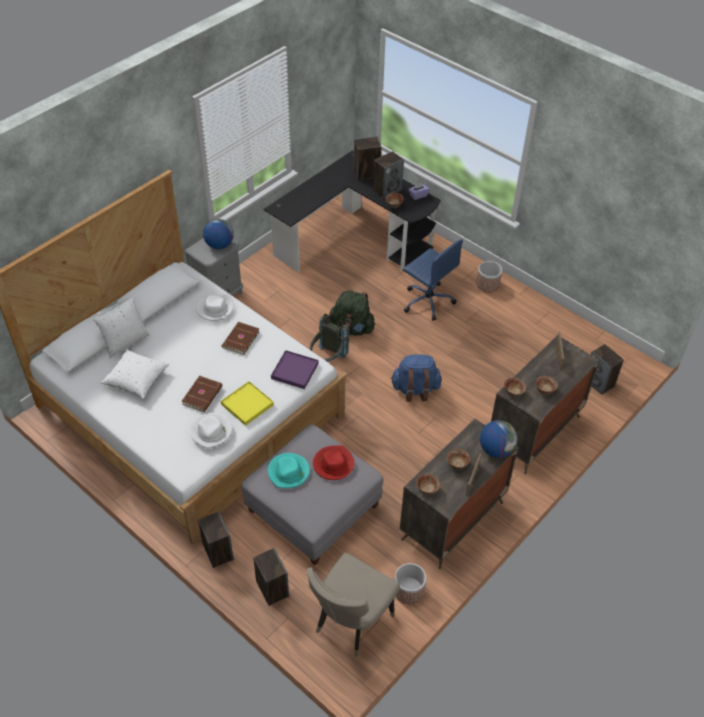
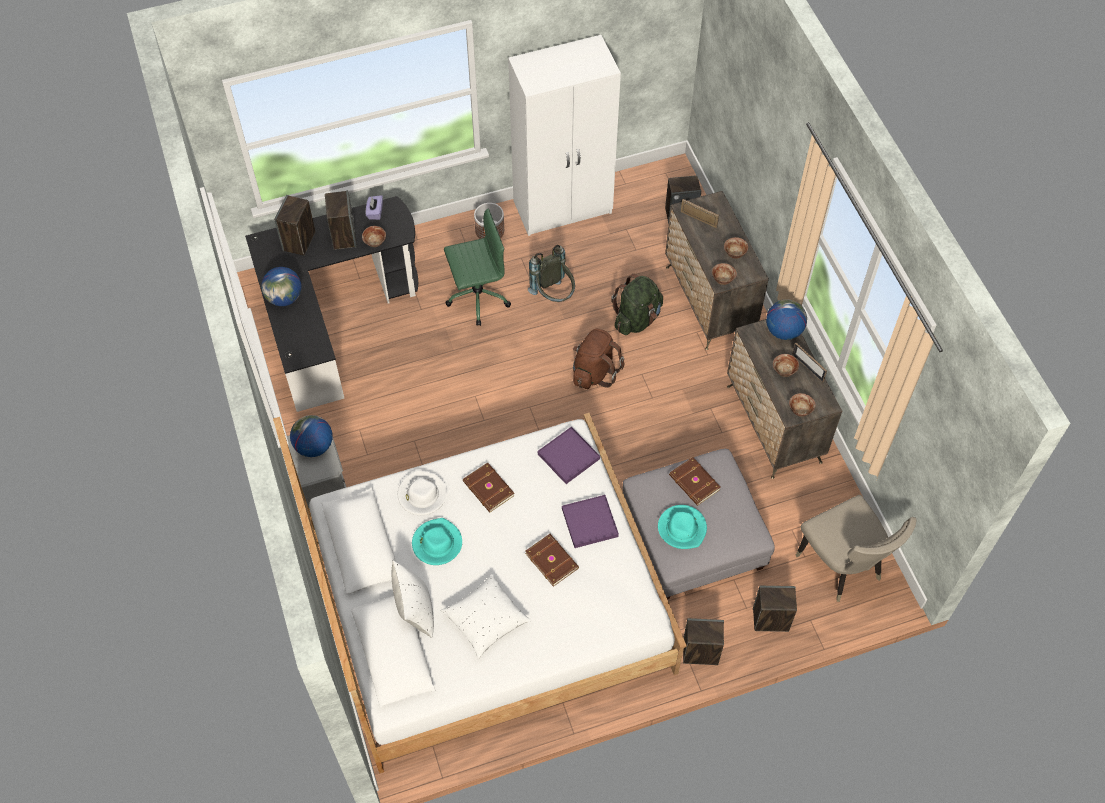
camera: 60 degrees left, 10 degrees up
(182, 331) = (437, 543): none -> turquoise hat
(211, 432) = (610, 572): white hat -> none
(247, 404) = (590, 522): yellow tray -> purple tray
(319, 185) = (284, 298): none -> globe
(327, 359) = (500, 432): grey backpack -> grey backpack (554, 295)
(333, 464) = (694, 483): red hat -> brown book
(352, 328) = (469, 387): green backpack -> green backpack (637, 319)
(408, 590) = (832, 501): planter -> none
(415, 389) = (594, 372): blue backpack -> brown backpack
(427, 301) = (476, 297): blue office chair -> green office chair
(542, 314) = (564, 208): none -> white wardrobe

